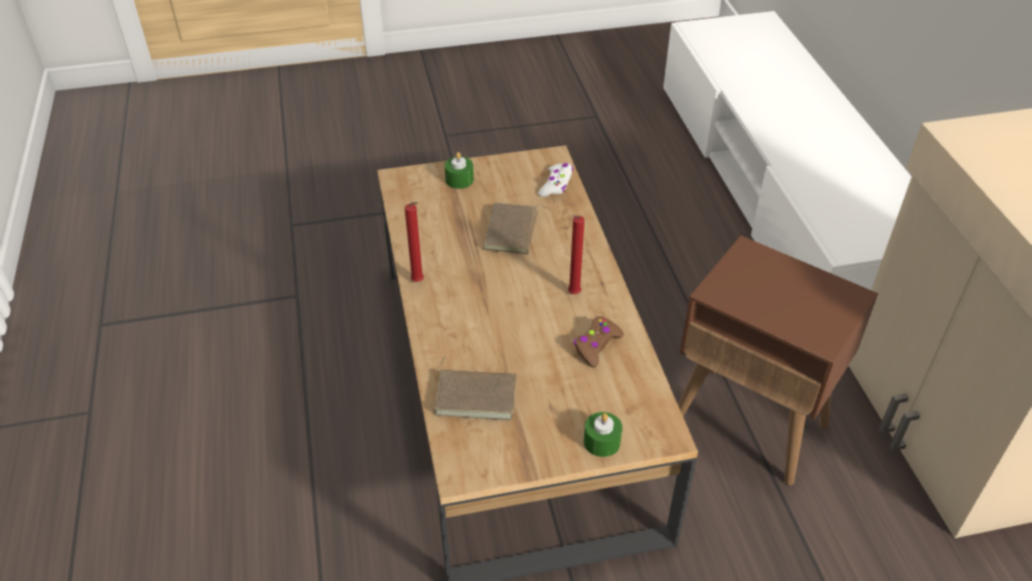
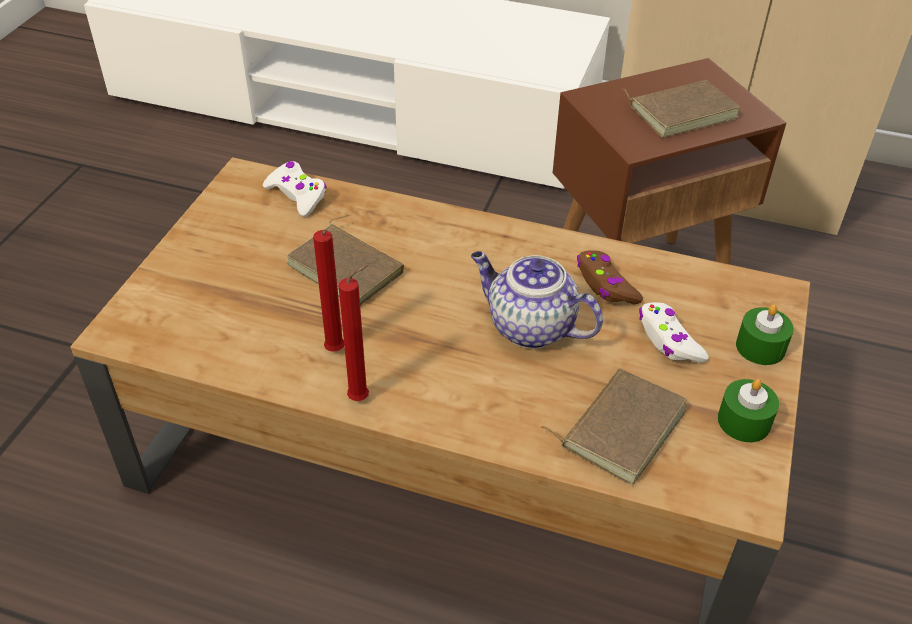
camera: 60 degrees left, 0 degrees up
(459, 180) = (192, 272): green candle -> green candle (744, 421)
(527, 325) = (529, 327): none -> teapot
(570, 393) = (668, 340): none -> white game controller
(572, 294) = (505, 267): red candle -> red candle (335, 352)
(782, 301) = (681, 111): none -> brown book

